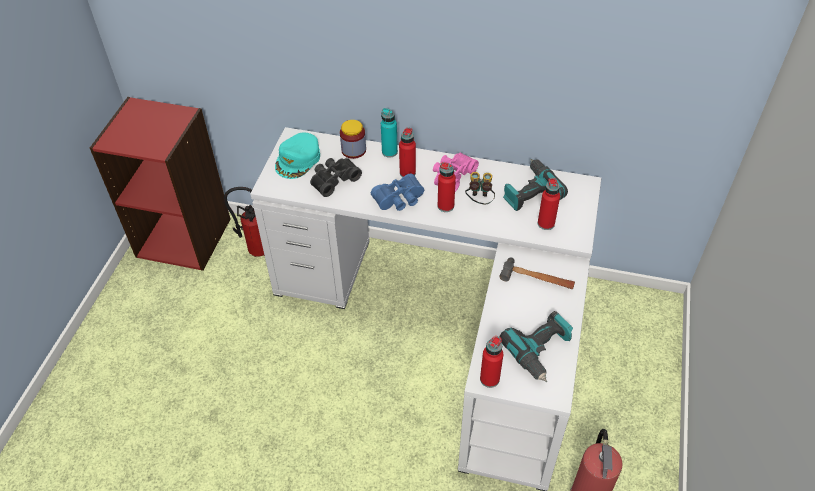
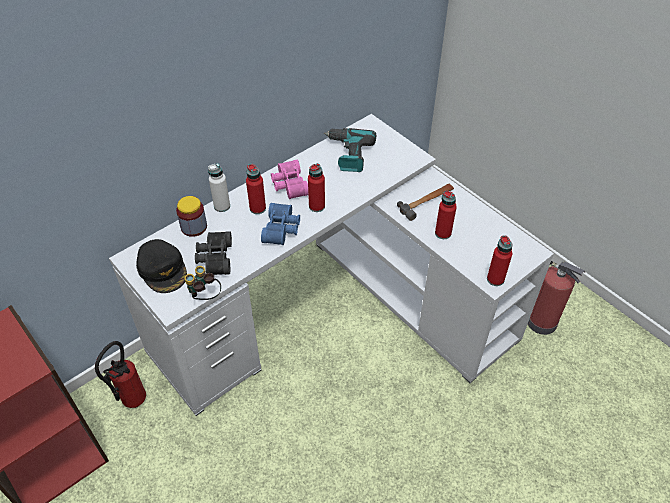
camera: 55 degrees left, 0 degrees up
(298, 160) = (163, 269): turquoise cap -> black cap
(389, 152) = (222, 206): turquoise bottle -> white bottle
(479, 201) = (330, 185): binoculars -> binoculars (205, 297)
(540, 351) = (491, 237): power drill -> none
(546, 223) = (387, 164): red bottle -> red bottle (443, 233)

